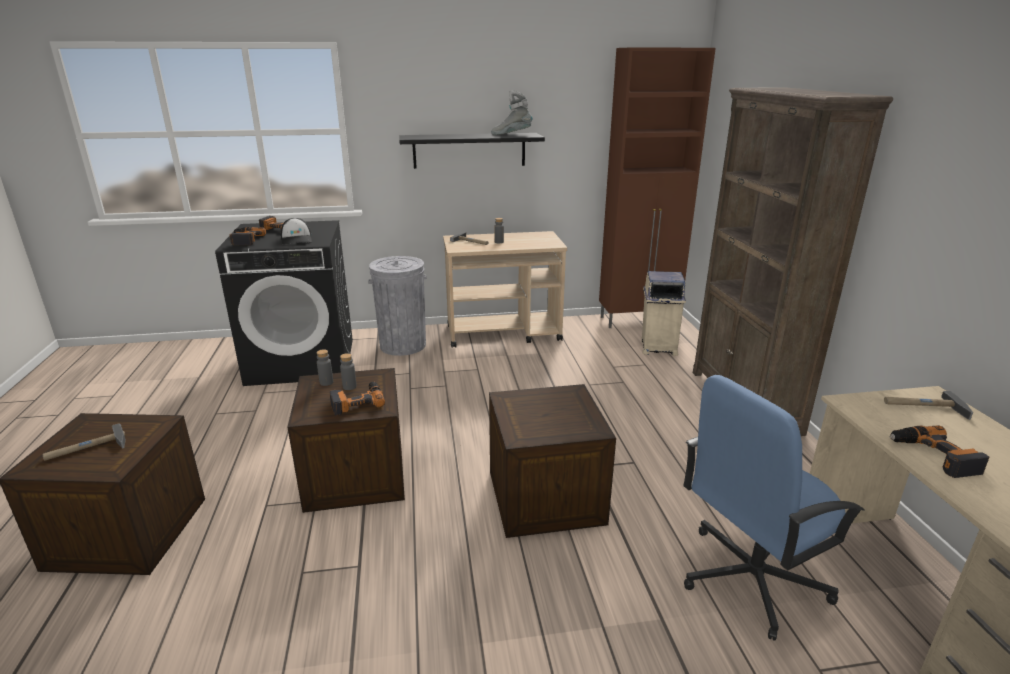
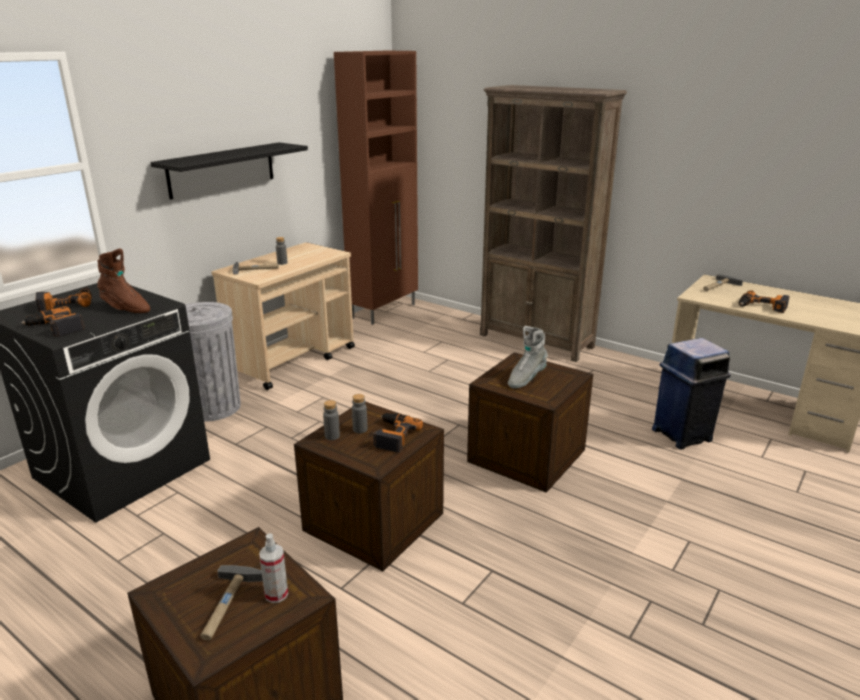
camera: 45 degrees left, 0 degrees up
(109, 458) = (276, 594): none -> spray bottle
(297, 239) = (125, 308): cap -> brown boot
(511, 134) = (267, 147): grey boot -> grey boot (526, 379)
(657, 348) = (430, 326): beige trash can -> none
(750, 578) = (682, 435): blue office chair -> blue trash can

